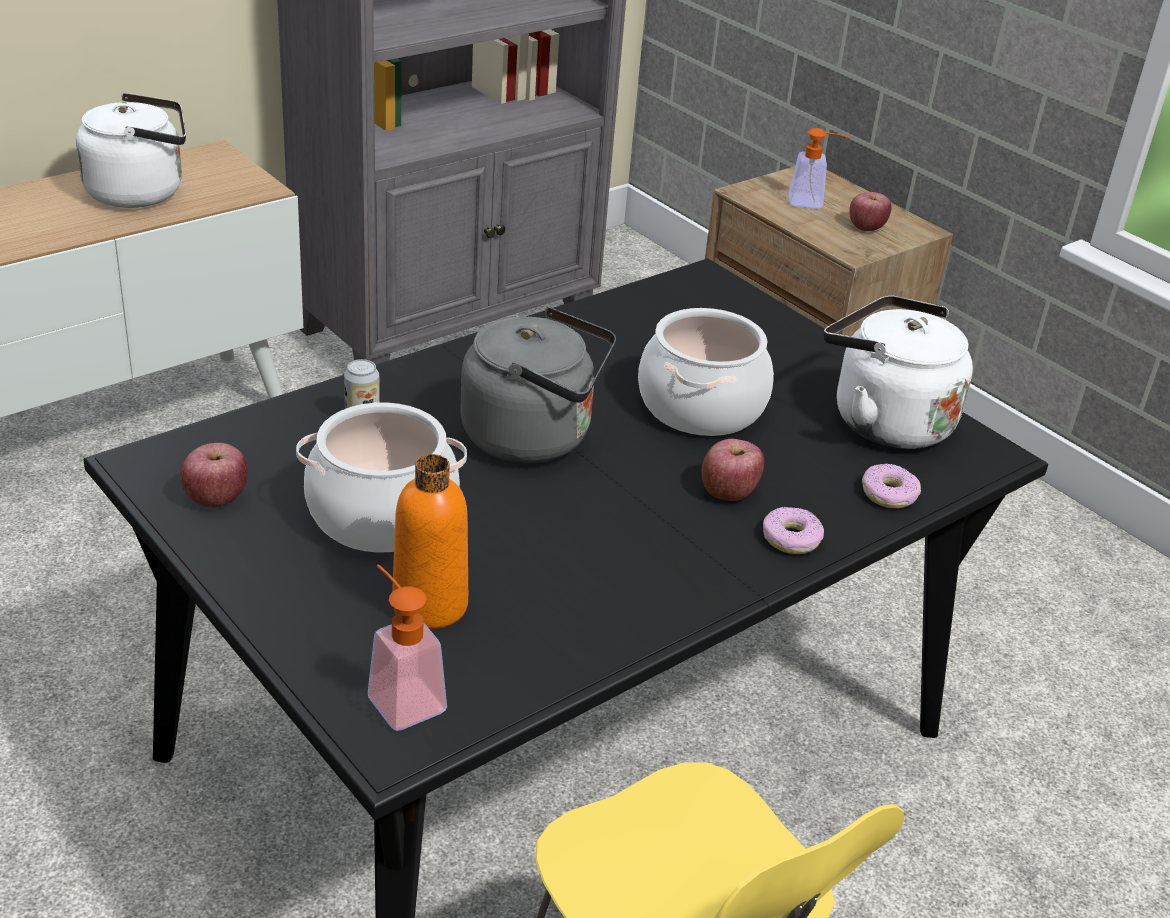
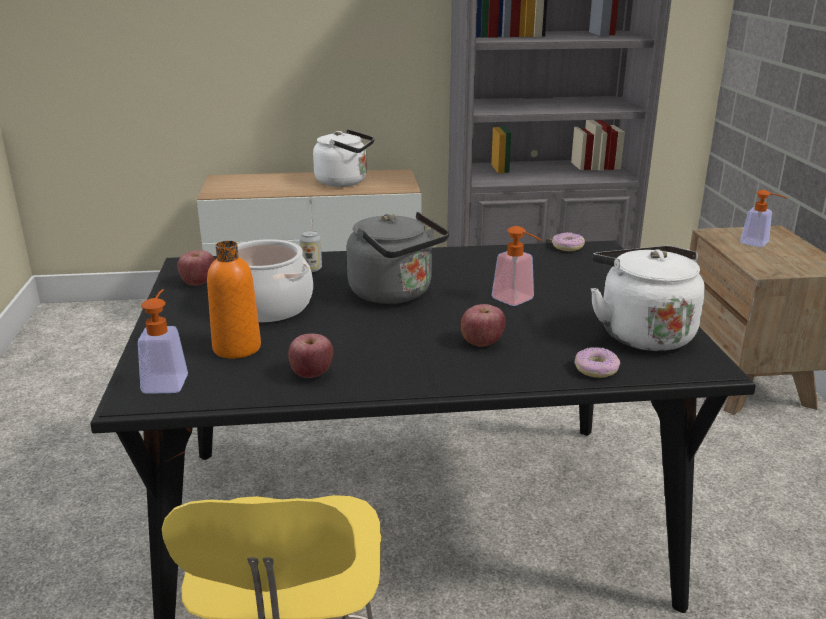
camera: 35 degrees right, 10 degrees down
(700, 406) = (518, 301): cooking pot -> soap dispenser
(791, 538) = (494, 373): donut -> donut (567, 247)
(866, 228) = (789, 261): apple -> apple (312, 374)

